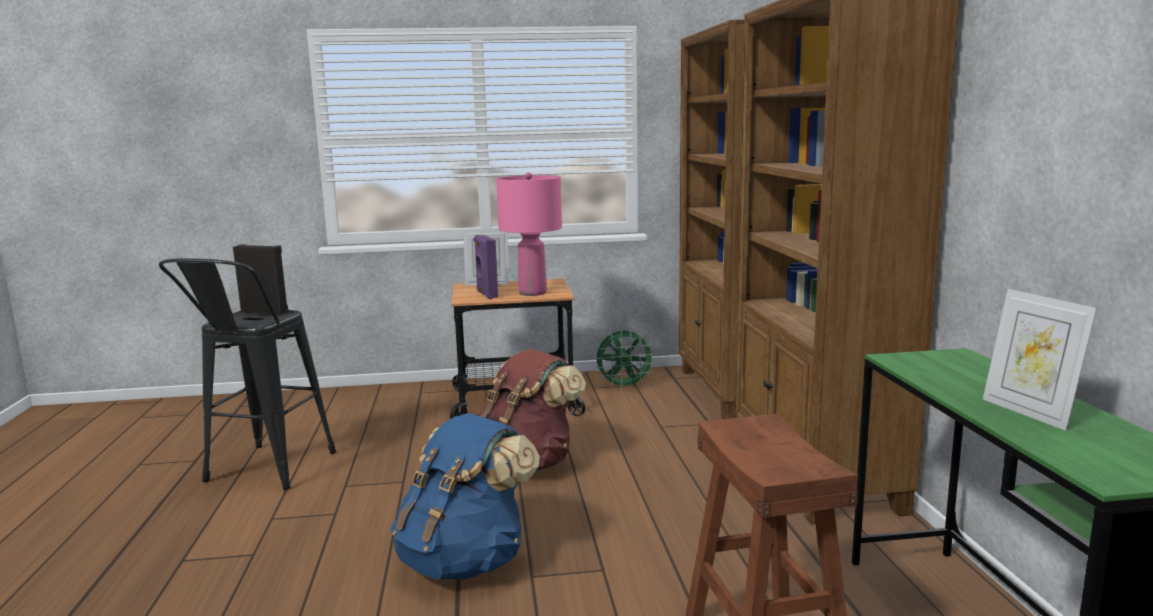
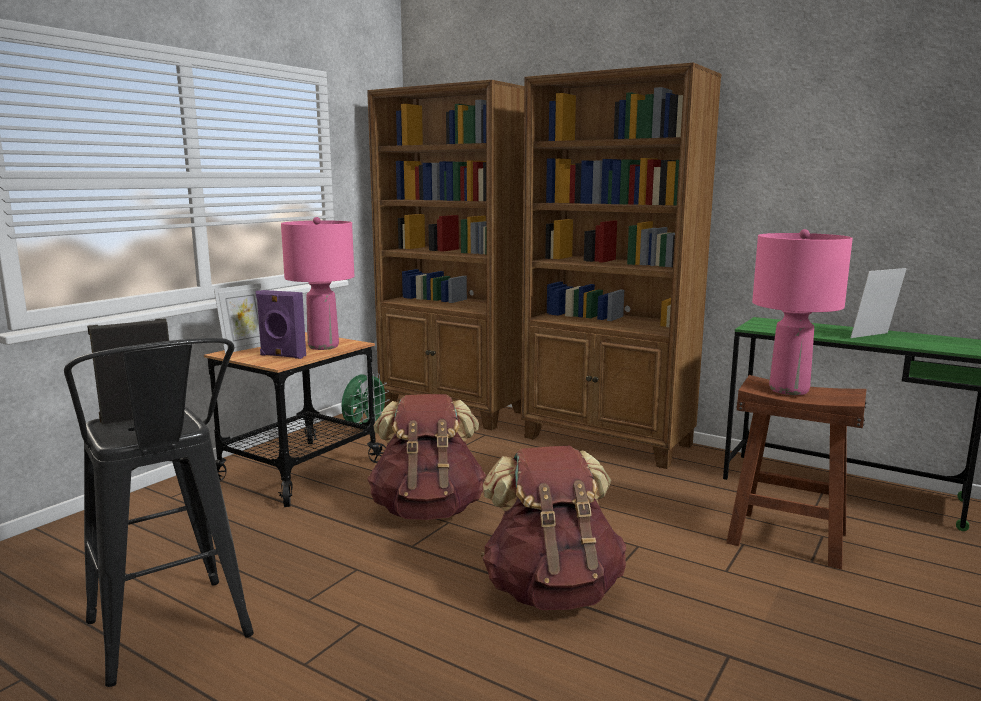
camera: 50 degrees left, 0 degrees up
(465, 560) = (552, 590): blue backpack -> brown backpack
(759, 441) = (788, 389): none -> pink table lamp
(1029, 412) = (874, 336): picture frame -> picture frame turned 135 degrees clockwise

